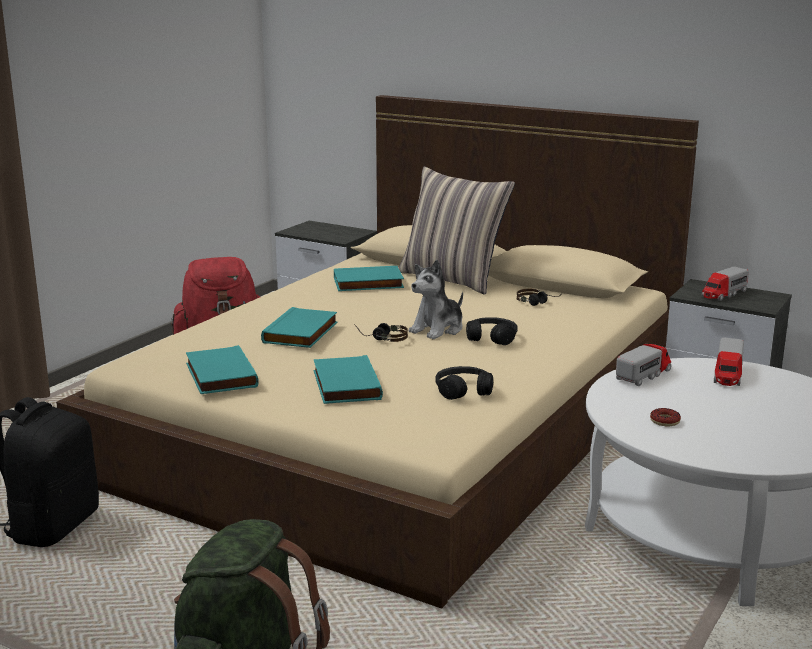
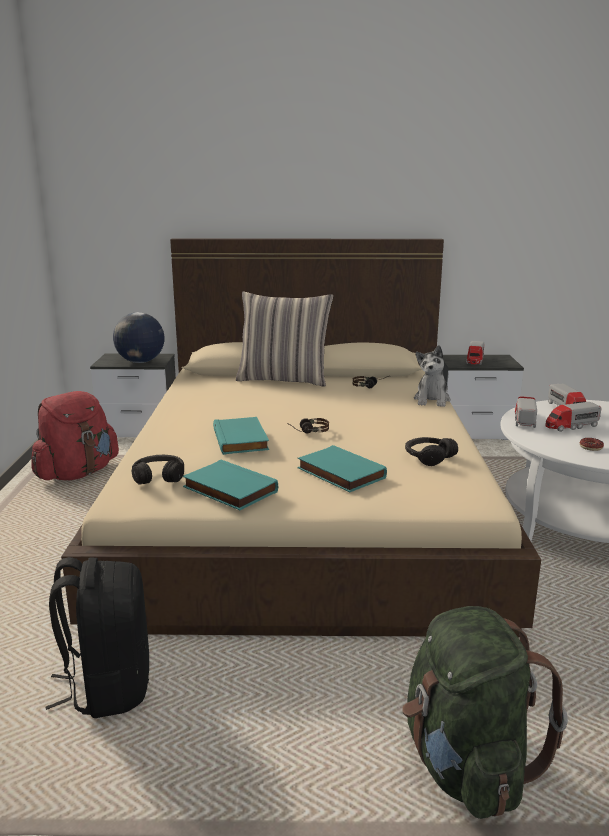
camera: 30 degrees left, 0 degrees up
(328, 235) = (140, 362): none -> globe
(368, 284) = (227, 393): turquoise book -> none
(438, 329) = (335, 417): plush toy -> plush toy (432, 400)
(492, 338) = (382, 415): black headphones -> black headphones (159, 477)
(689, 394) = (570, 426): none -> toy truck

